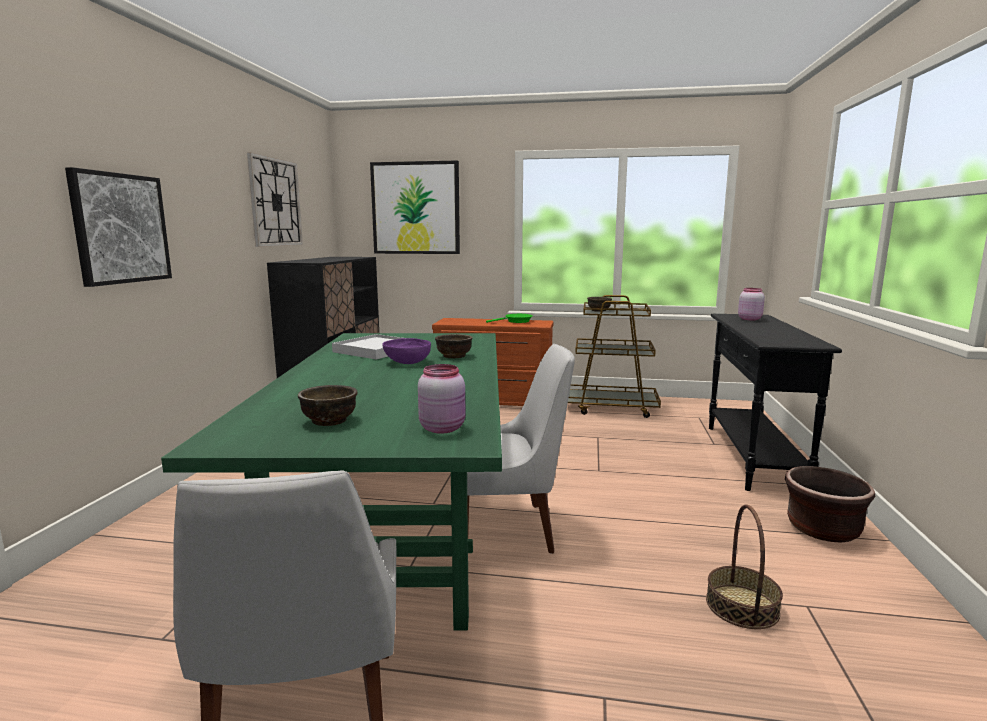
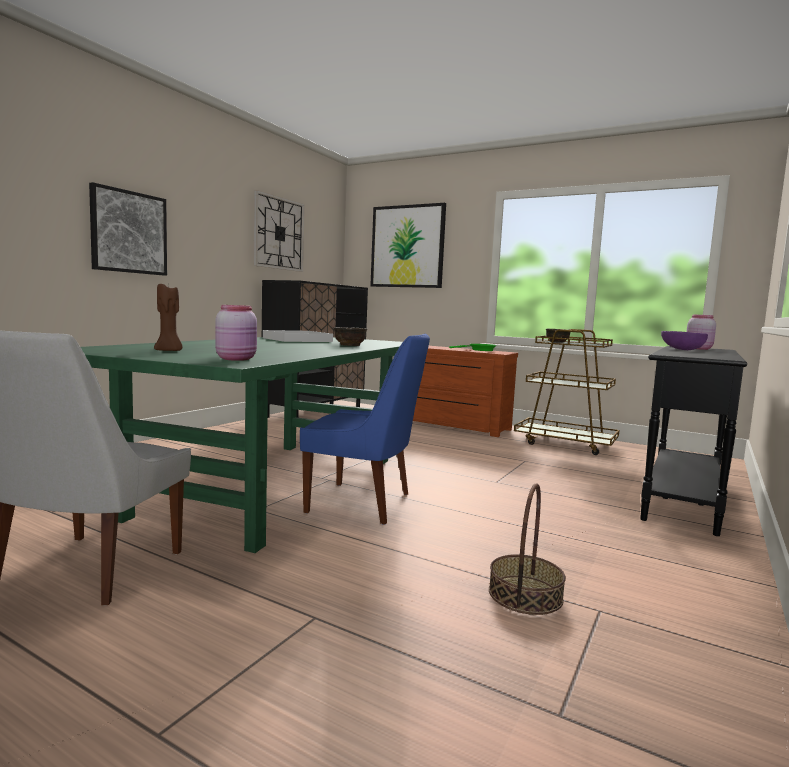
camera: 20 degrees right, 5 degrees down
(329, 421) = (169, 351): brown bowl -> brown candle
(407, 362) = (303, 344): purple bowl -> purple bowl (682, 349)
(508, 529) = (364, 503): white chair -> blue chair
(822, 529) = (697, 562): brown planter -> none

